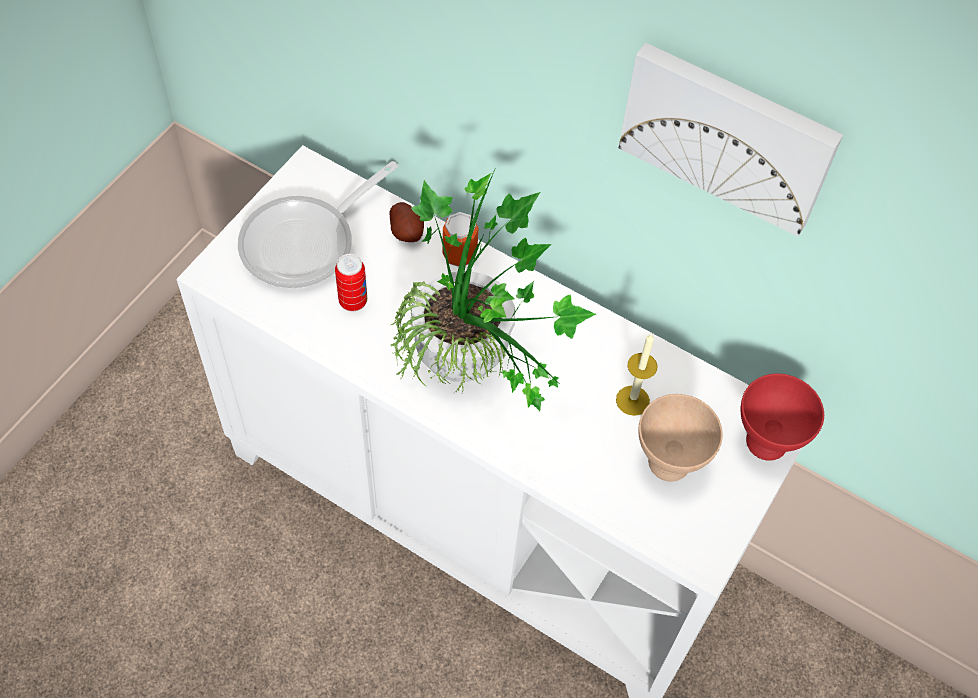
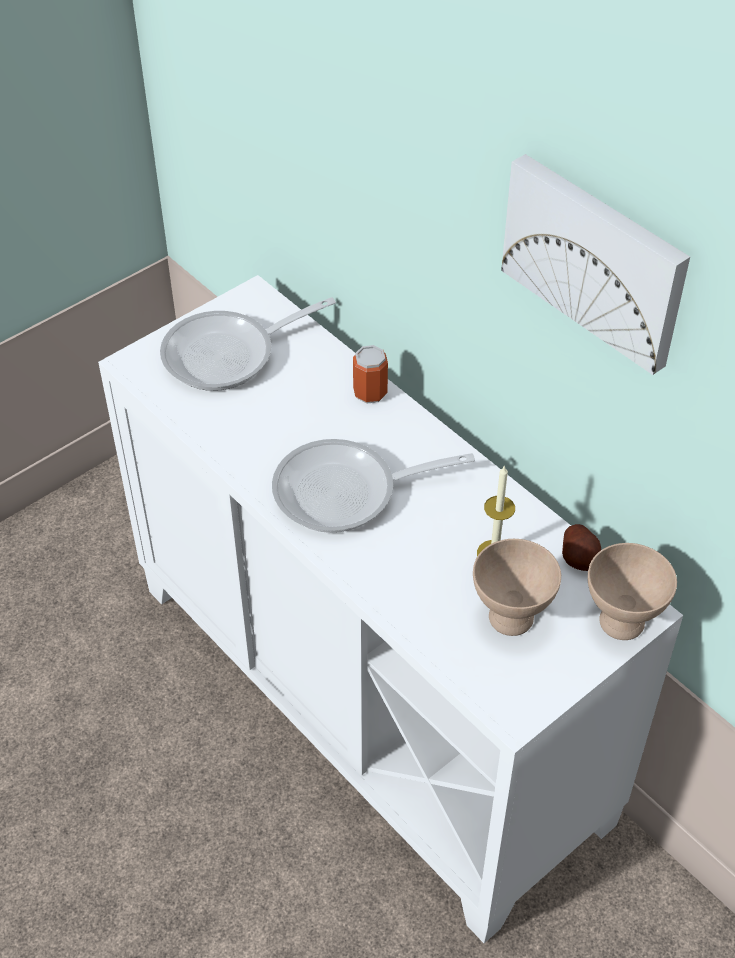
camera: 20 degrees right, 10 degrees down
(353, 301) = (252, 412): can -> none
(407, 231) = (327, 363): potato -> potato (579, 558)
(475, 369) = (346, 492): potted plant -> frying pan
(766, 443) = (621, 623): red bowl -> beige bowl

